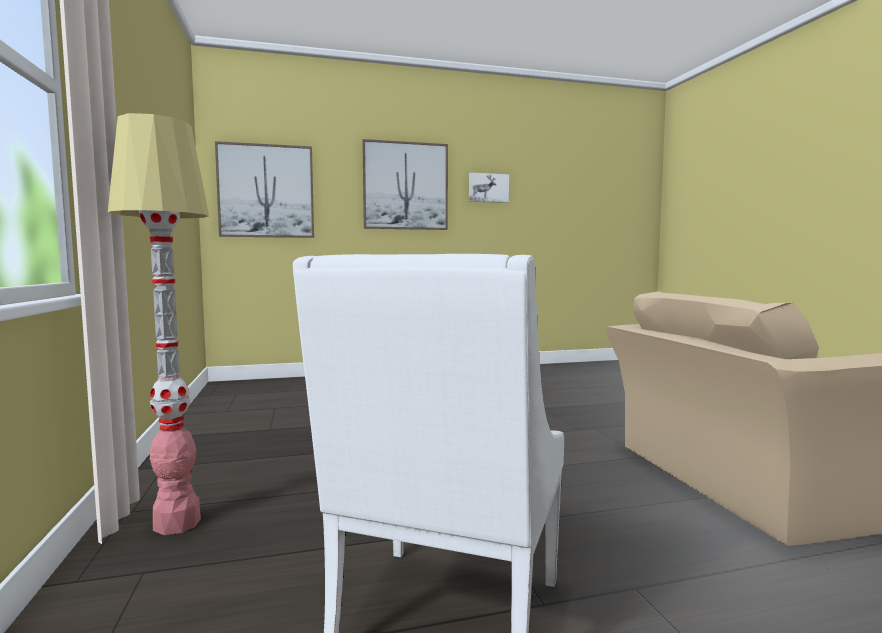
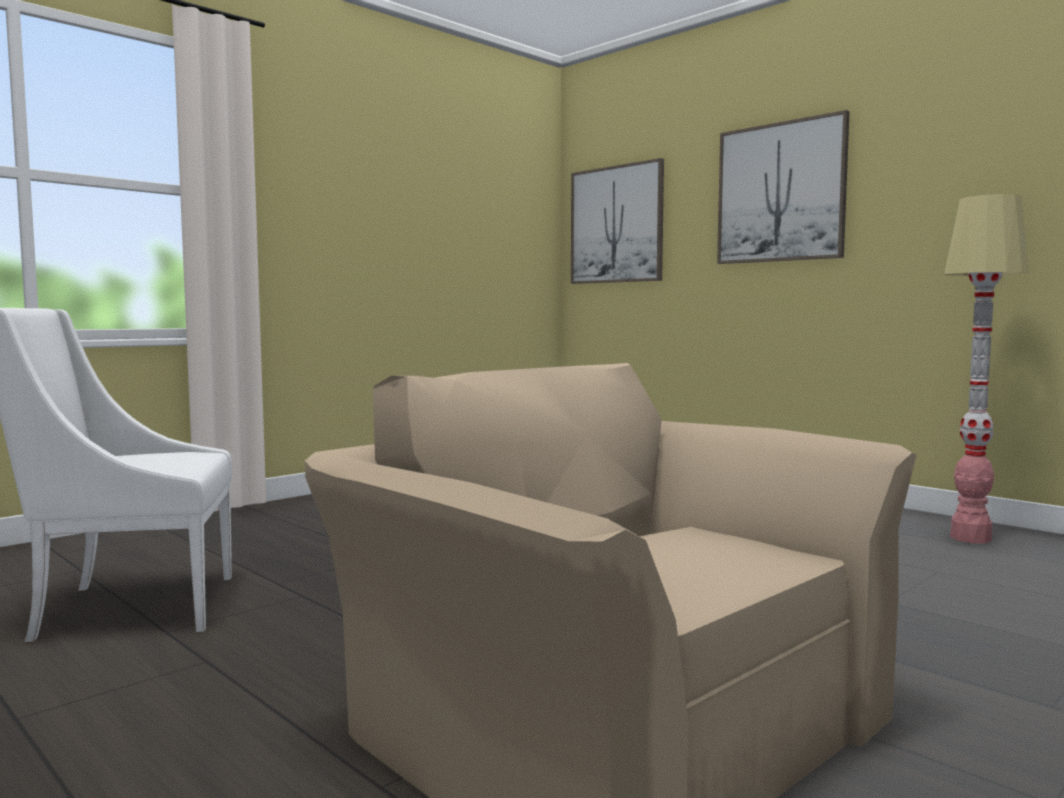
camera: 60 degrees right, 0 degrees up
(177, 524) = (241, 521): floor lamp -> floor lamp (970, 538)
(488, 188) = (926, 173): picture -> none

